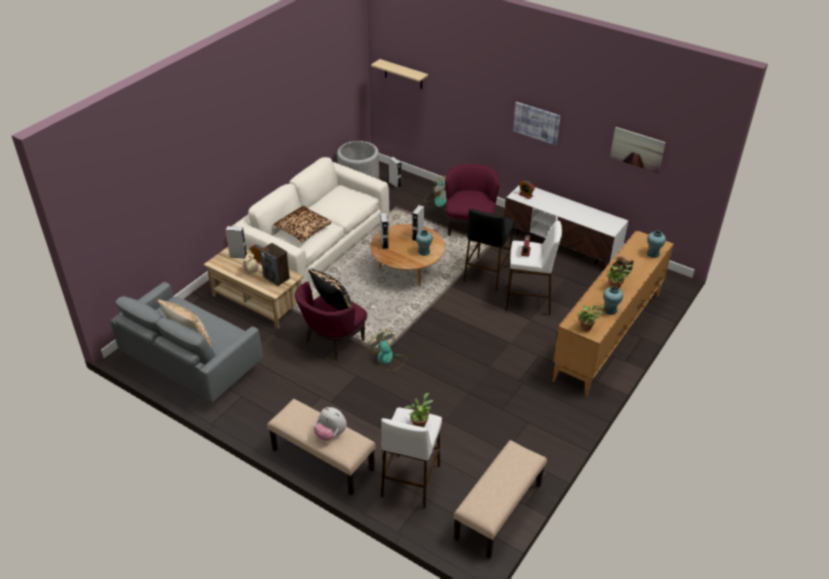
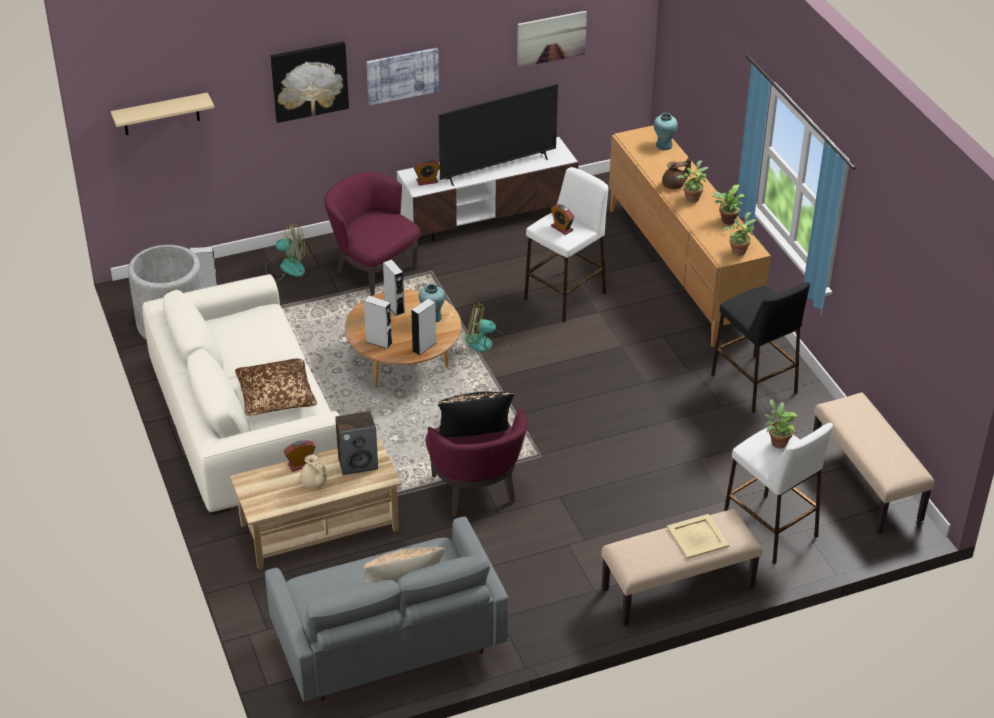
camera: 55 degrees left, 0 degrees up
(238, 255) = (267, 481): grey speaker -> grey speaker (424, 347)
(330, 434) = (698, 536): plush toy -> beige tray
(388, 359) = (556, 457): fan -> fan (485, 344)
(482, 96) = (309, 81): none -> picture
(486, 274) = (483, 303): black stool -> black stool (754, 384)
(568, 212) = (497, 169): none -> television
(610, 310) = (726, 221): turquoise vase -> potted plant

